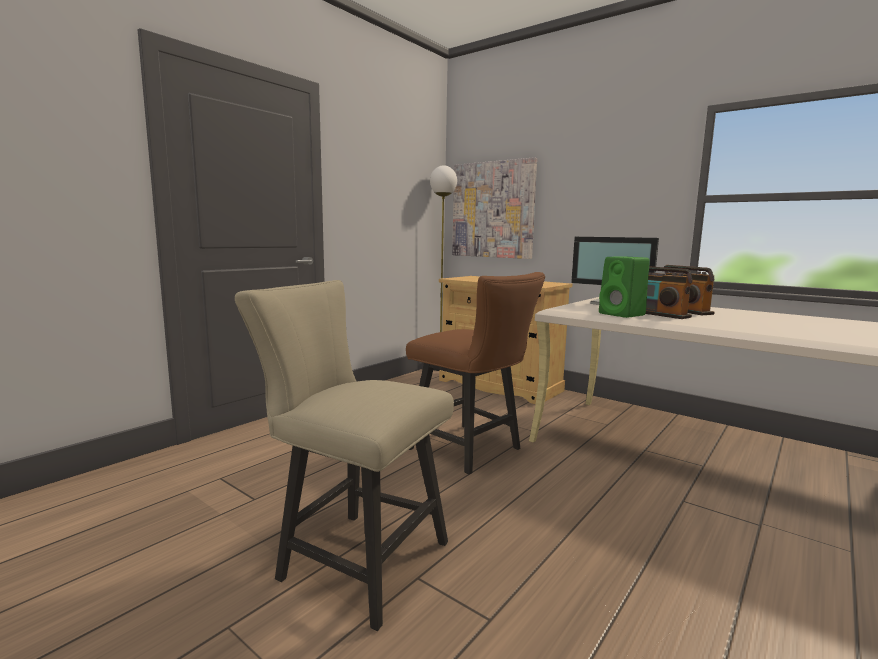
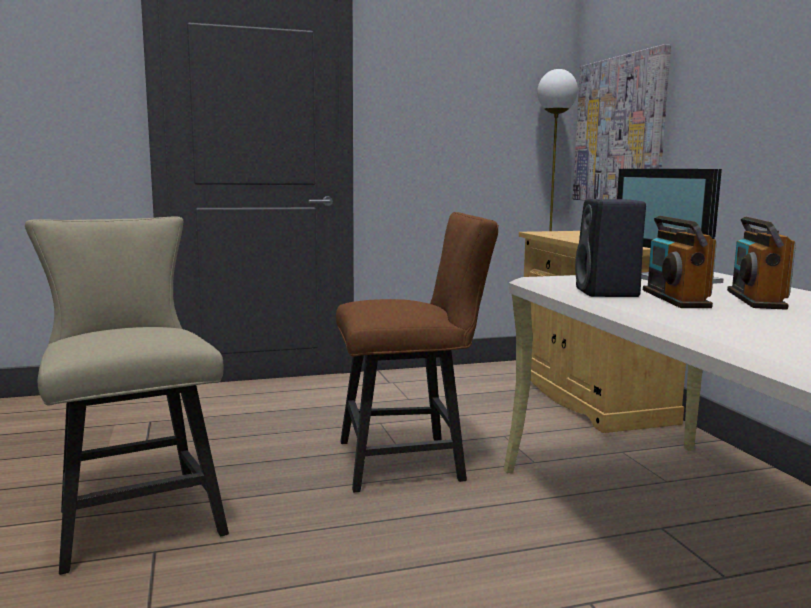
camera: 35 degrees right, 0 degrees up
(471, 451) = (411, 461): brown chair -> brown chair turned 90 degrees counterclockwise
(623, 314) = (608, 293): green speaker -> black speaker

